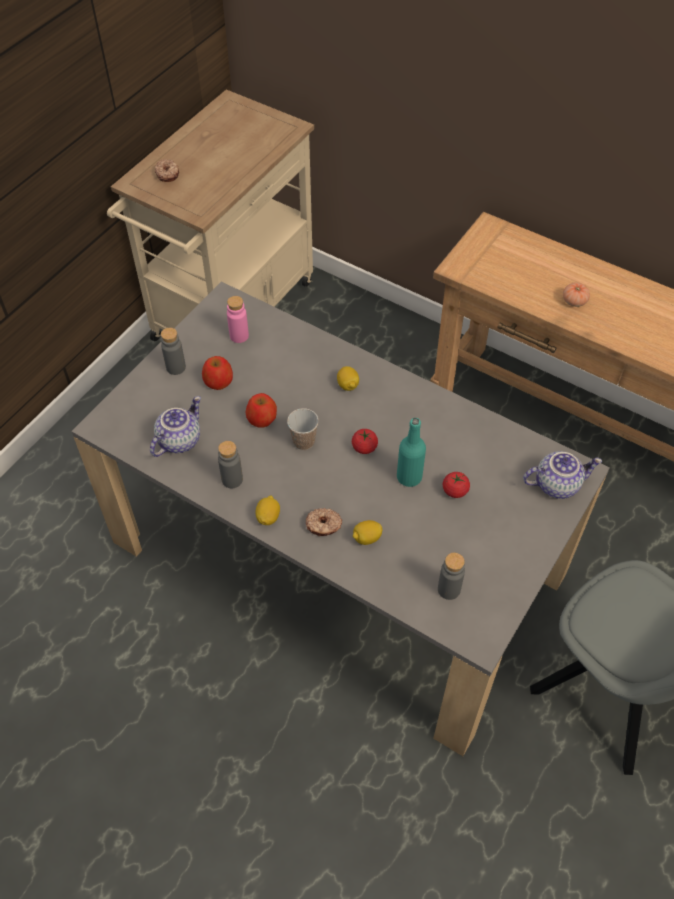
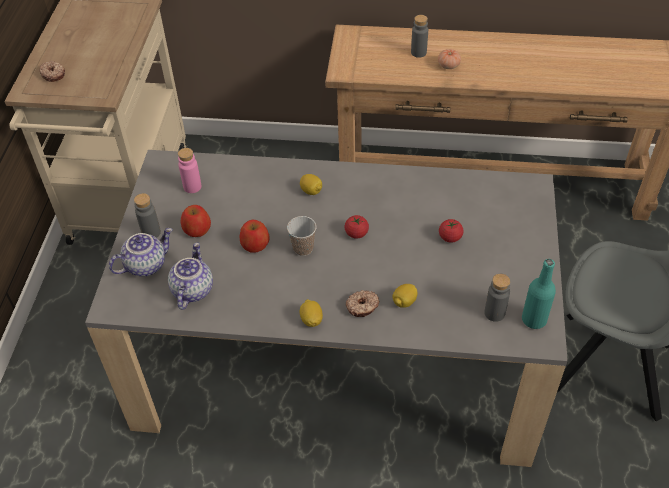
camera: 25 degrees left, 5 degrees down
(232, 479) = (260, 303): grey bottle -> grey bottle (418, 52)
(409, 477) = (407, 241): turquoise bottle -> turquoise bottle (534, 319)
(557, 483) = (523, 201): teapot -> teapot (146, 264)

